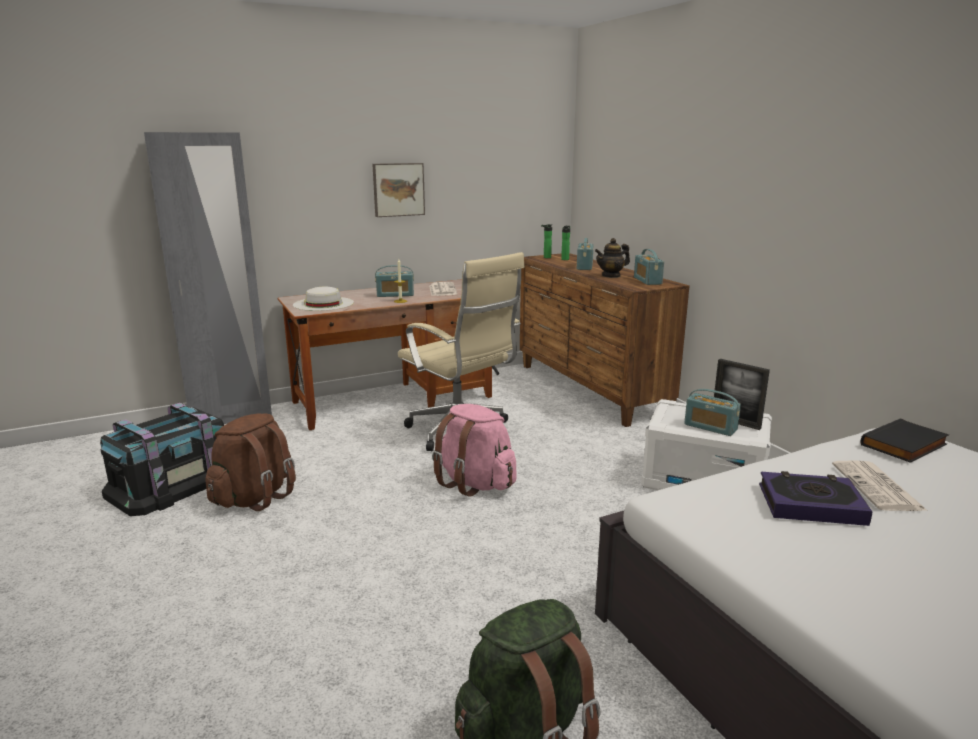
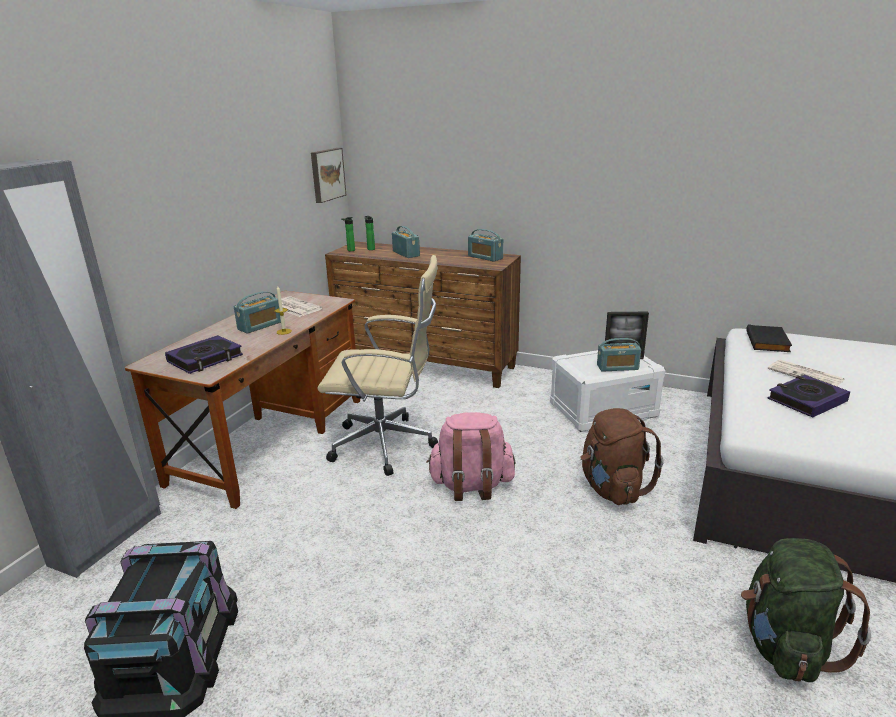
camera: 40 degrees left, 5 degrees up
(255, 497) = (300, 607): brown backpack -> brown backpack (612, 489)
(323, 304) = (205, 359): white hat -> book
(398, 189) = (218, 204): picture -> picture (326, 174)
(611, 276) = (449, 258): teapot -> none

